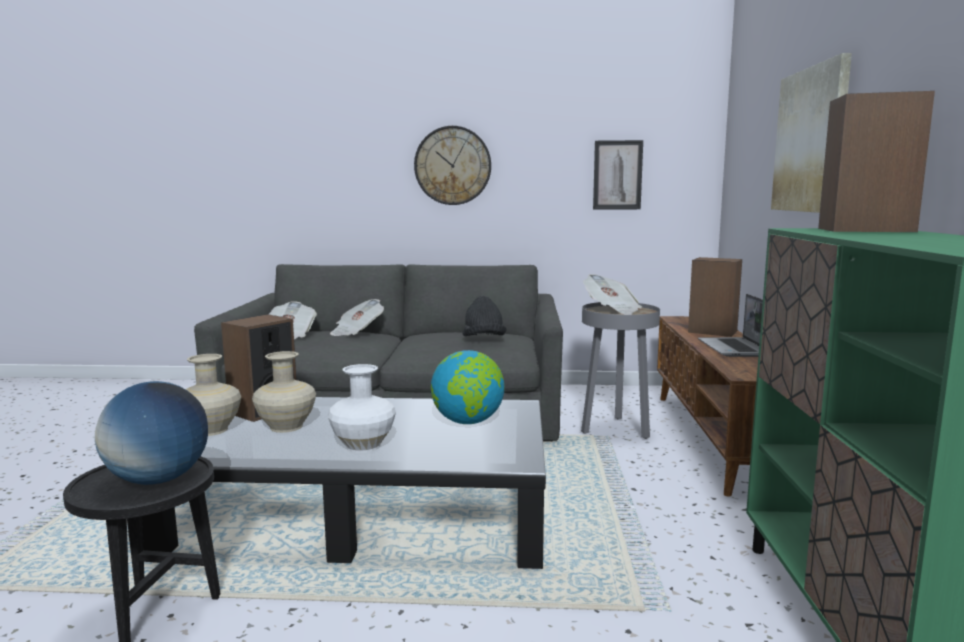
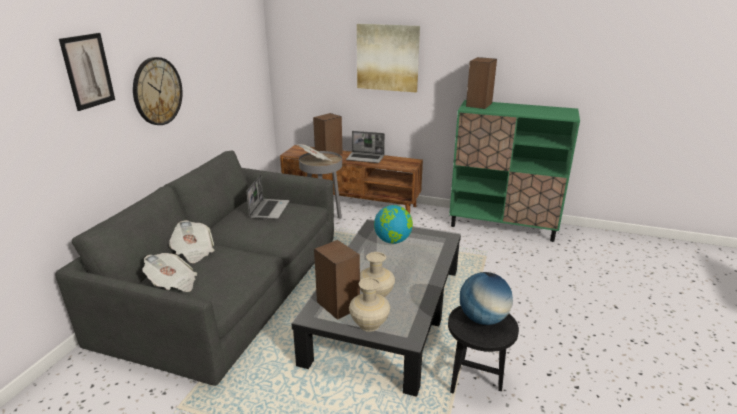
camera: 75 degrees left, 15 degrees up
(364, 446) = (416, 271): white vase -> none
(483, 340) = (269, 209): black hat -> laptop
(617, 175) = (235, 73): picture -> picture (88, 71)

